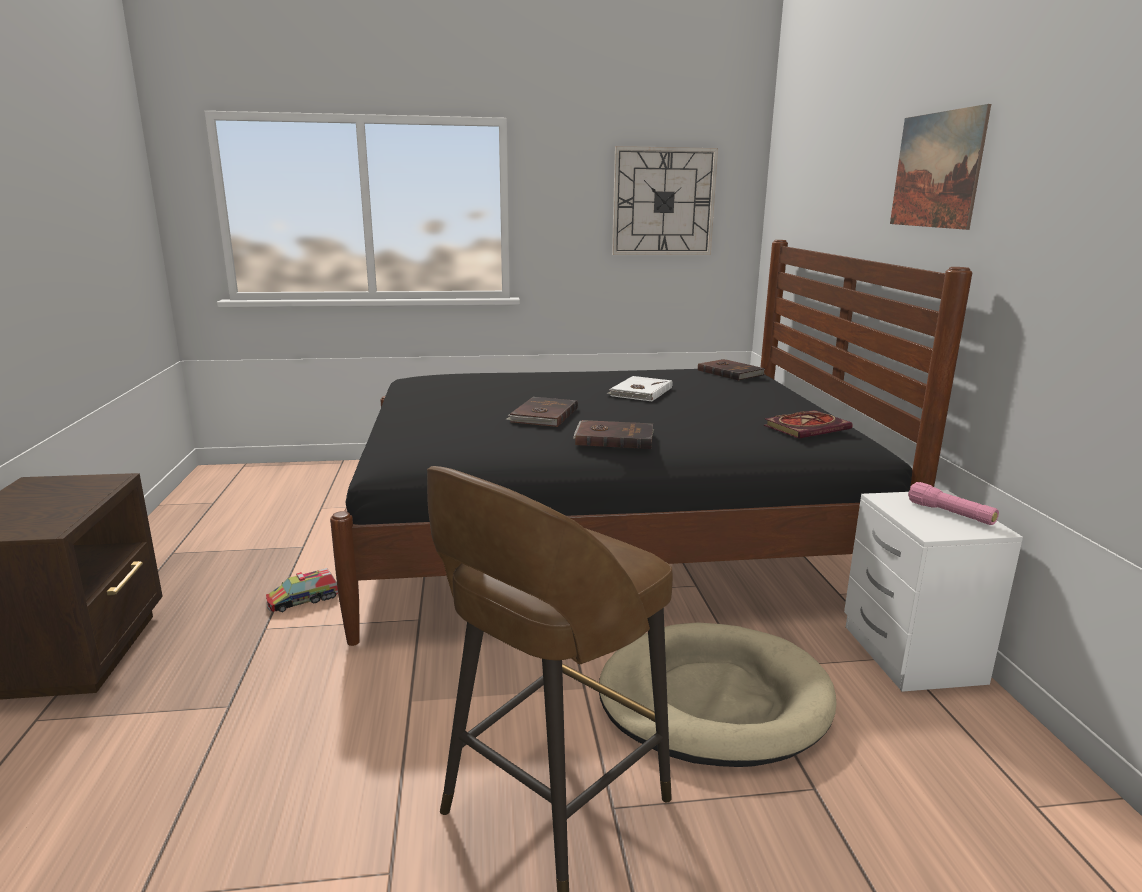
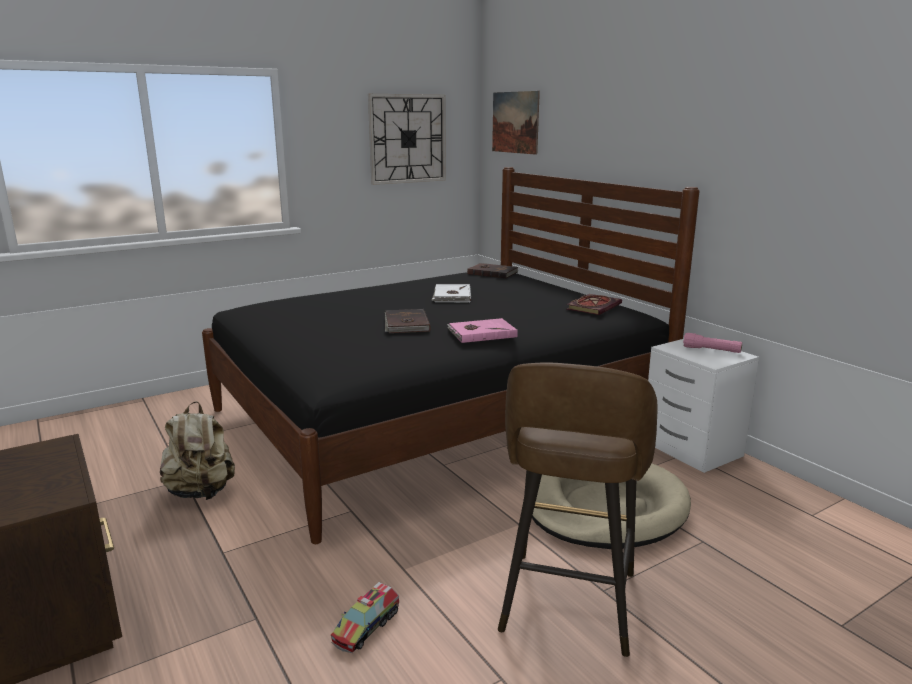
camera: 25 degrees left, 0 degrees up
(303, 600) = (233, 522): toy truck -> toy truck (366, 626)
(304, 562) = (201, 492): none -> beige backpack
(614, 438) = (481, 333): brown book -> pink book
(936, 170) = (656, 120): picture -> picture (515, 122)

